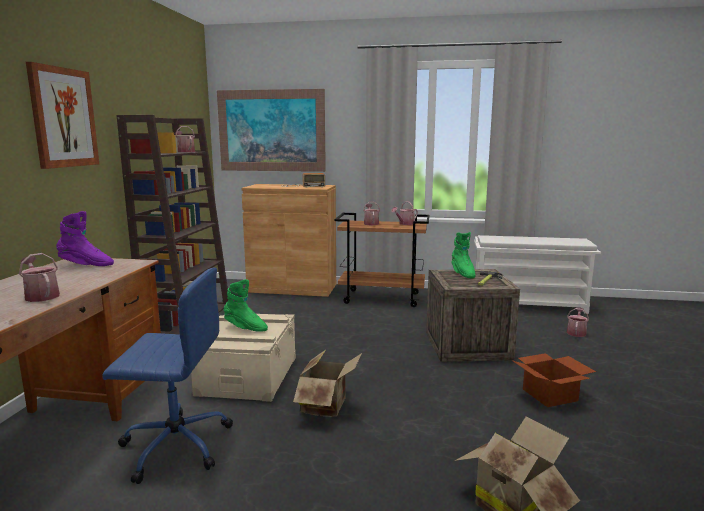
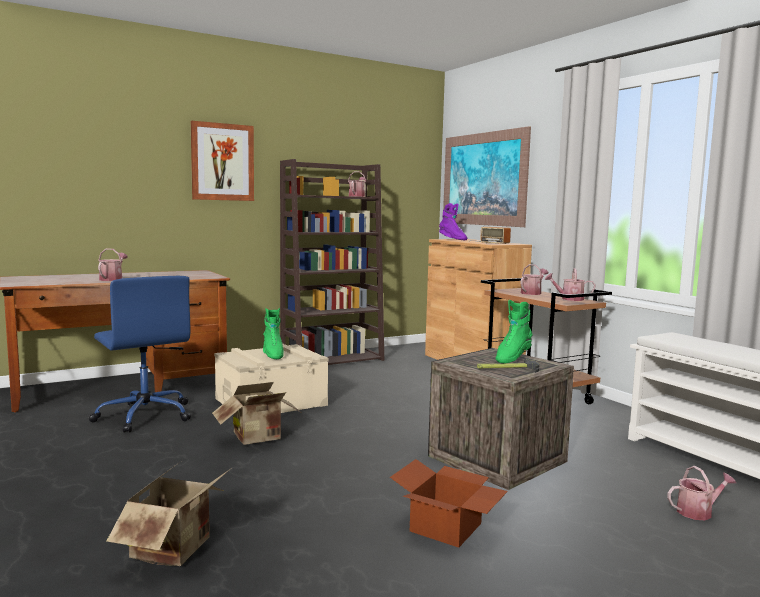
camera: 50 degrees right, 5 degrees down
(86, 265) = (189, 274): purple boot -> purple boot (452, 239)

